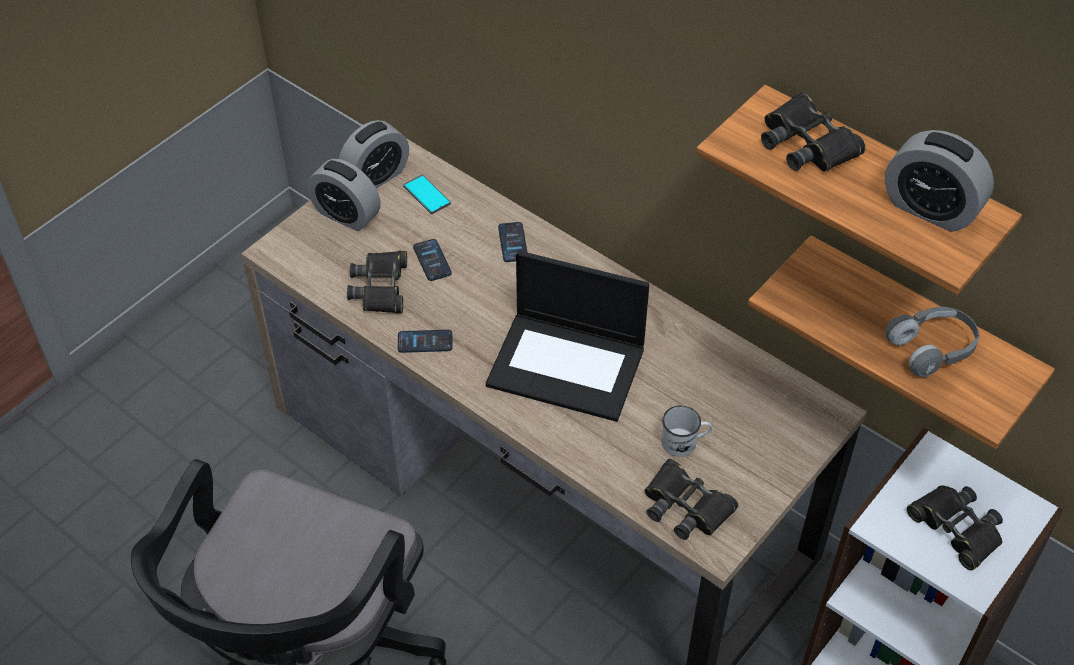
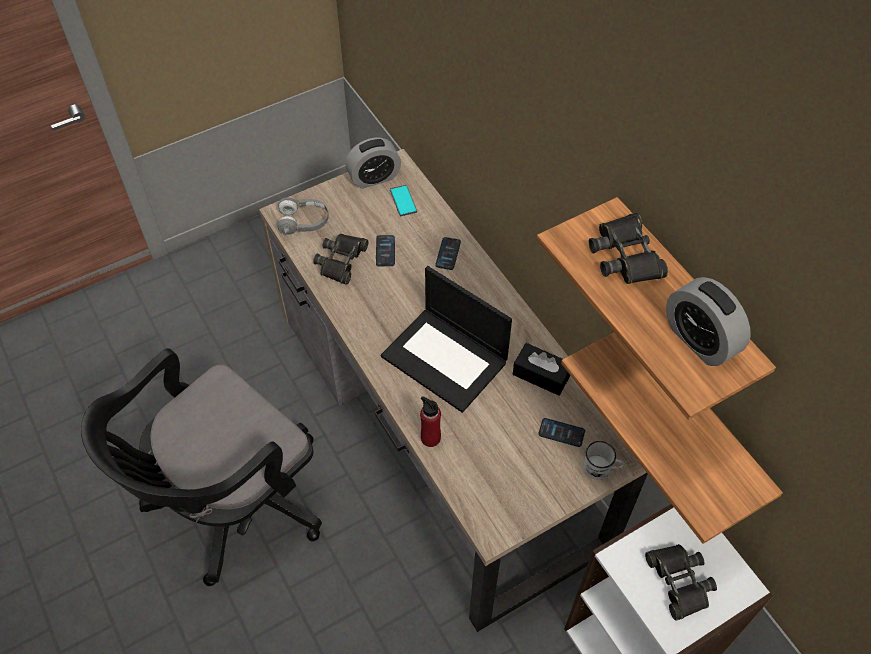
camera: 20 degrees right, 5 degrees up
(346, 215) = (341, 200): alarm clock -> none
(425, 342) = (353, 310): phone -> phone (561, 433)
(592, 462) = (430, 438): none -> red bottle
(684, 442) = (504, 444): white mug -> white mug (601, 468)
(686, 506) = (483, 494): black binoculars -> none
(691, 350) = (541, 375): none -> black tissue box
(932, 348) = (688, 444): grey headphones -> grey headphones (304, 222)

